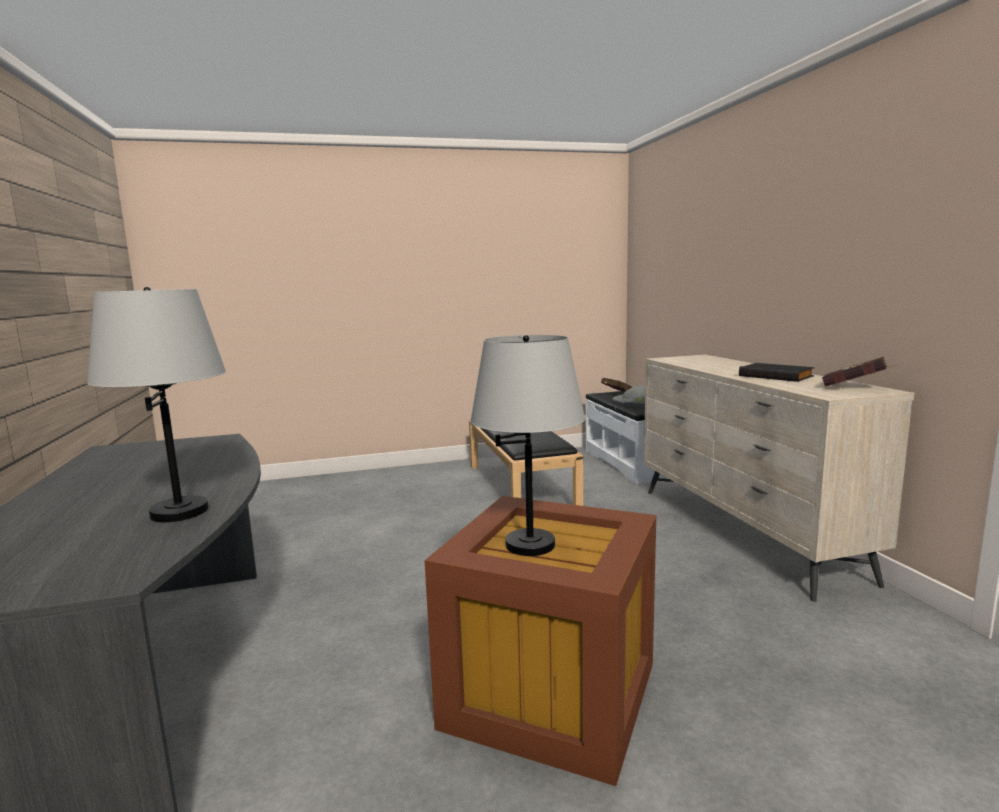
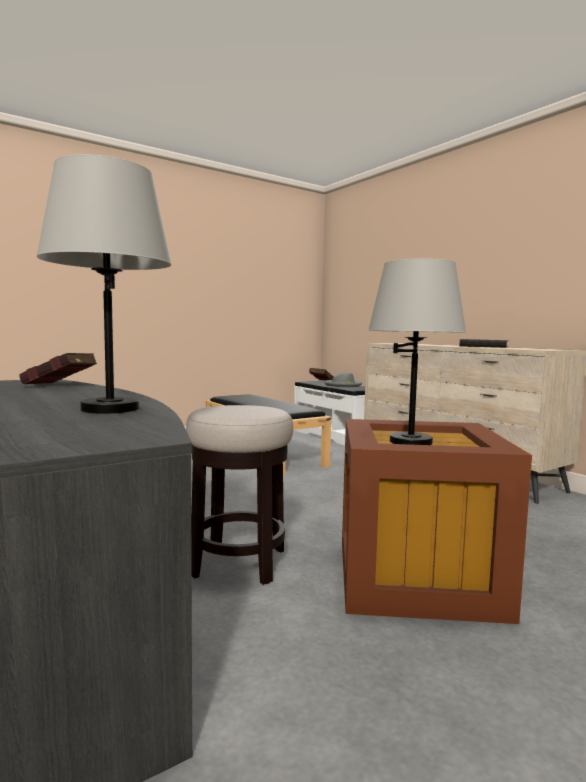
camera: 20 degrees left, 5 degrees down
(382, 642) = (239, 562): none -> stool
(856, 388) = (549, 349): red book -> red book (61, 386)

